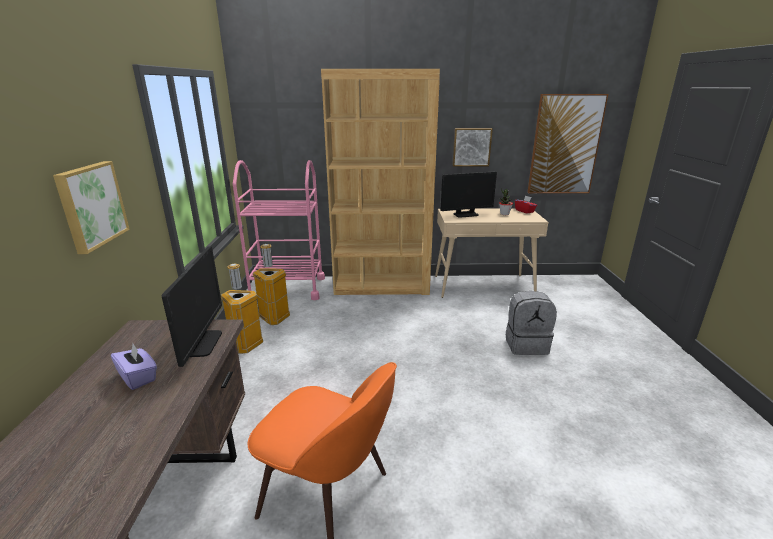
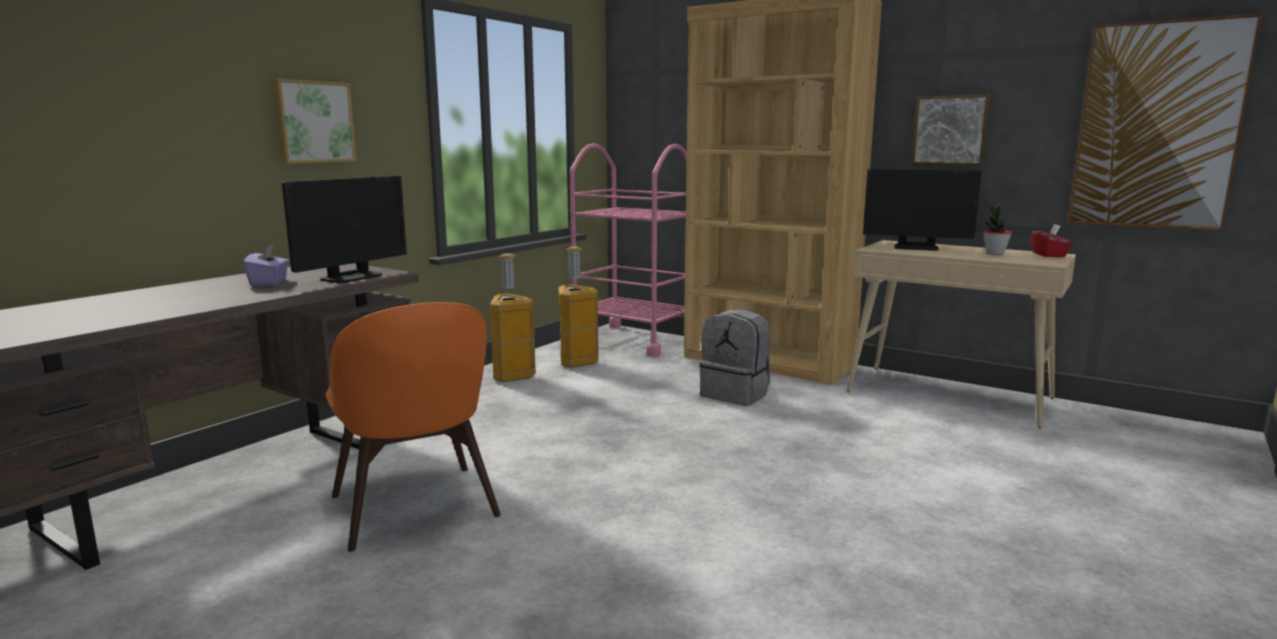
camera: 35 degrees right, 10 degrees down
(526, 344) = (915, 473): grey backpack -> grey backpack (736, 394)

